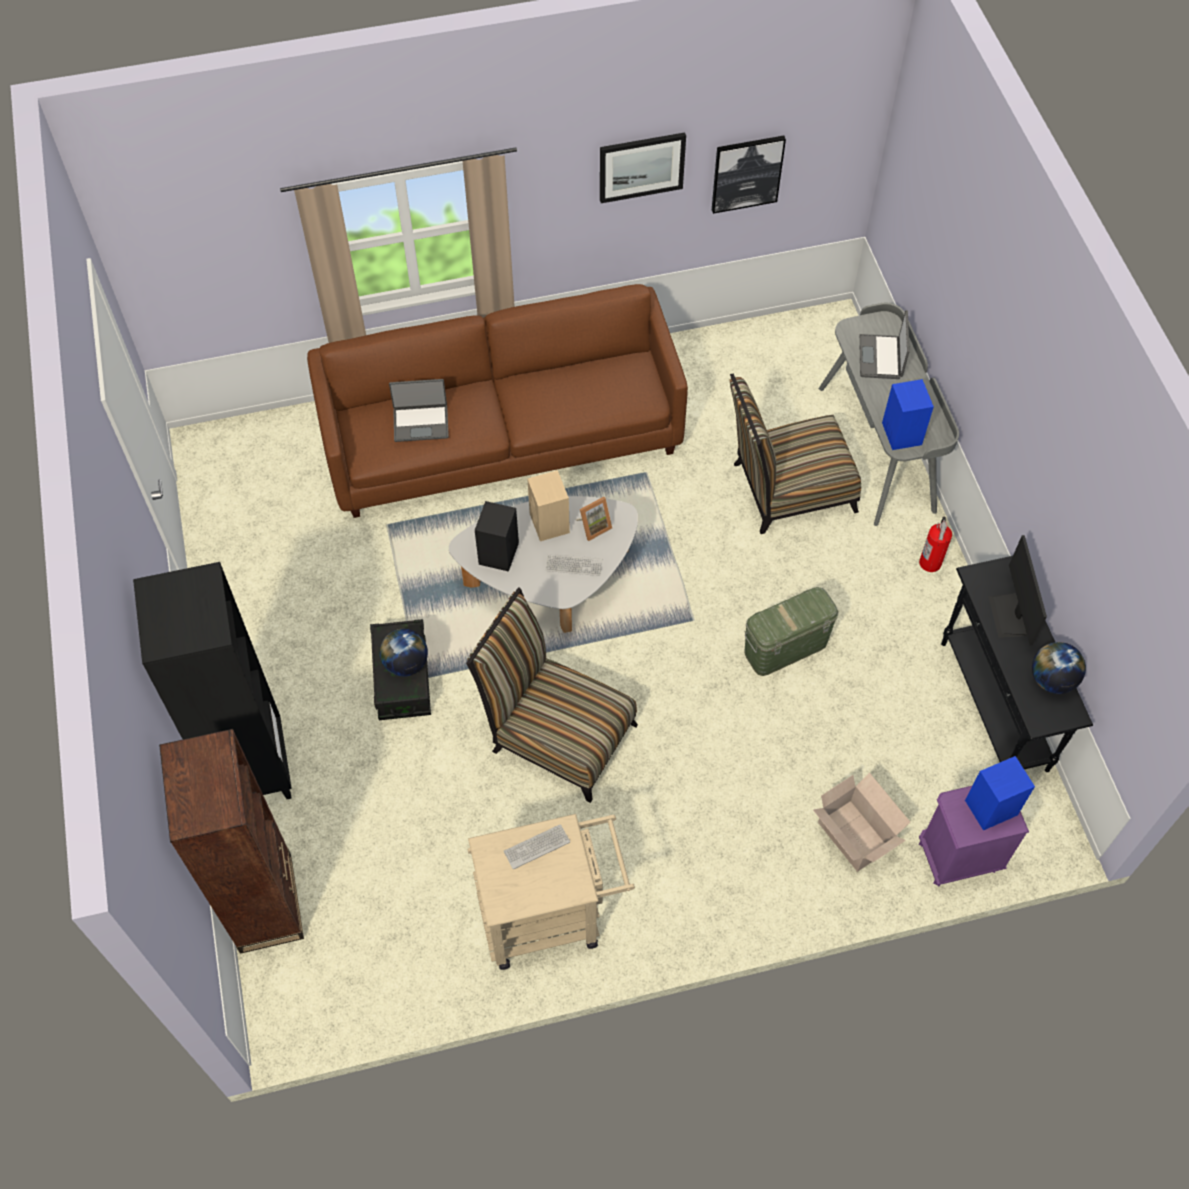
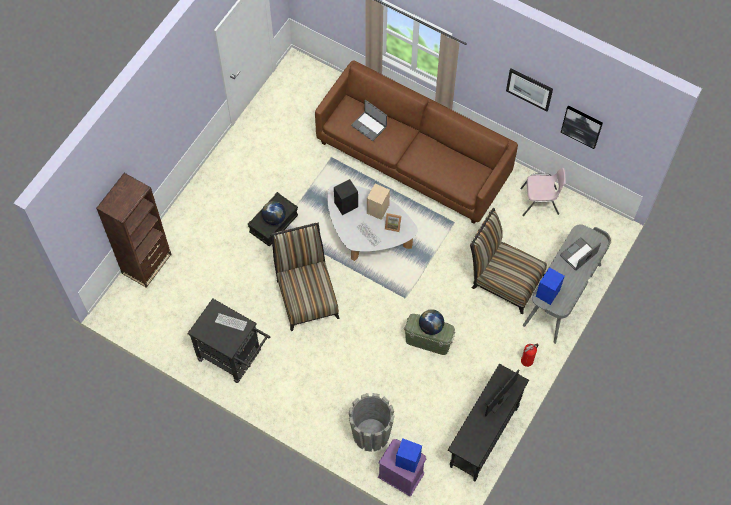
camera: 45 degrees right, 5 degrees up
(253, 770) = (189, 211): black bookcase -> none
(550, 915) = (234, 357): beige cart -> black cart
(722, 362) = (540, 202): none -> pink chair
(854, 838) = (371, 434): cardboard box -> grey planter
(1051, 680) = (482, 437): globe -> globe (431, 327)

